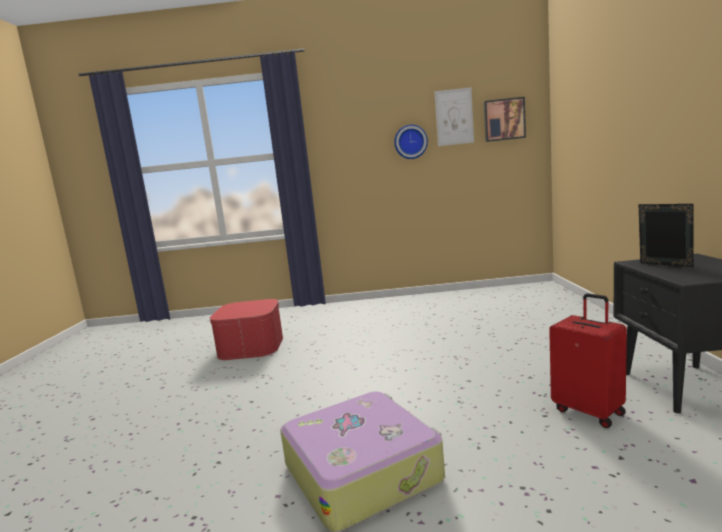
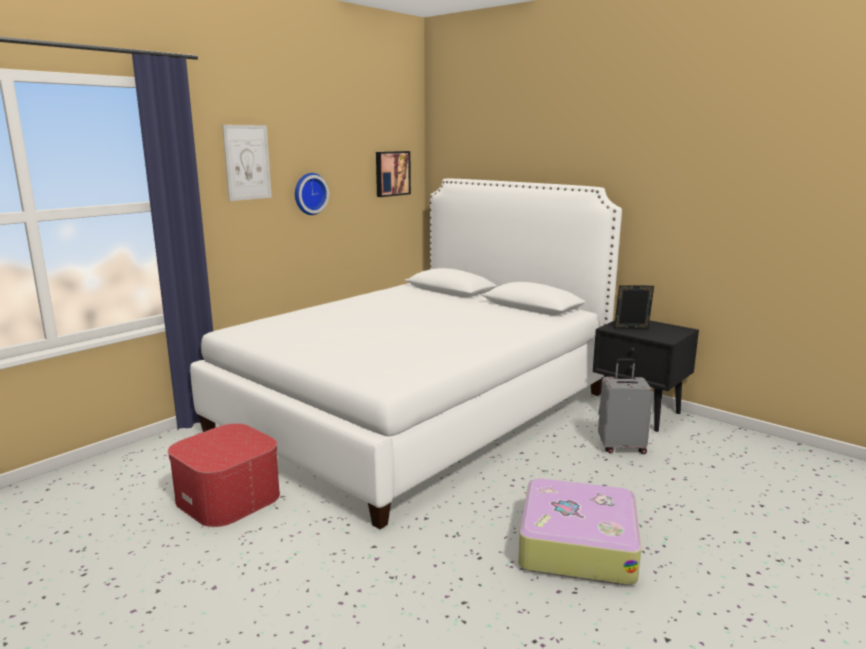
camera: 50 degrees left, 5 degrees up
(445, 327) = (416, 411): none -> white bed
(454, 117) = (350, 167): picture -> picture (247, 162)
(589, 411) = (621, 447): red suitcase -> grey suitcase

